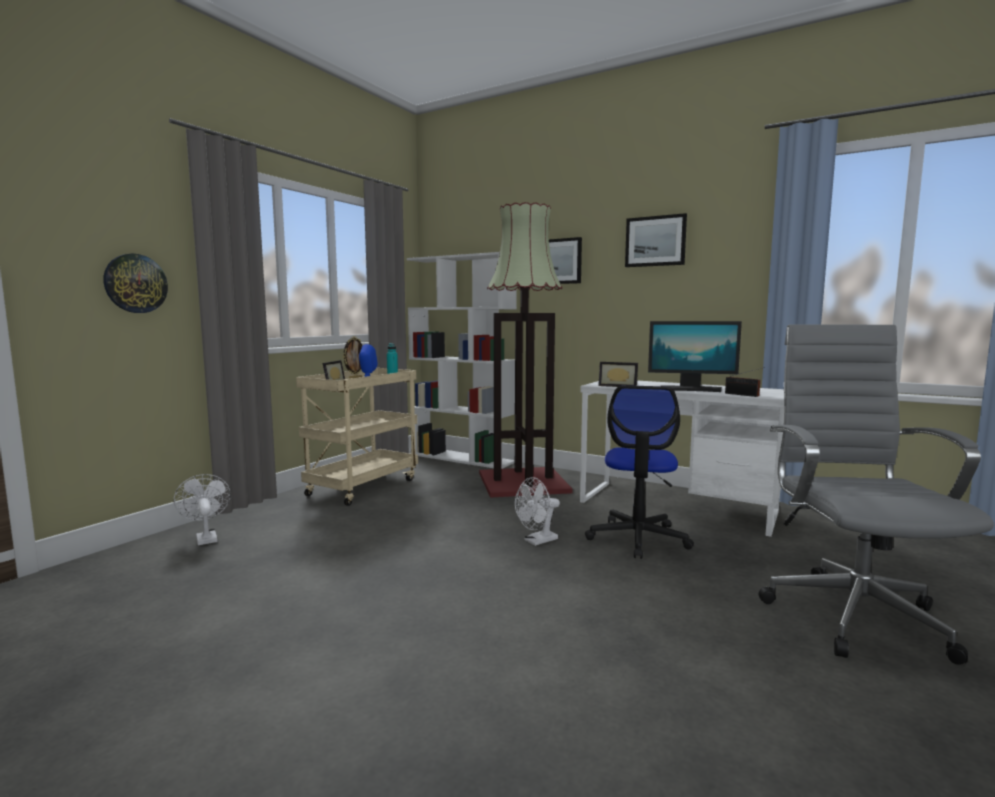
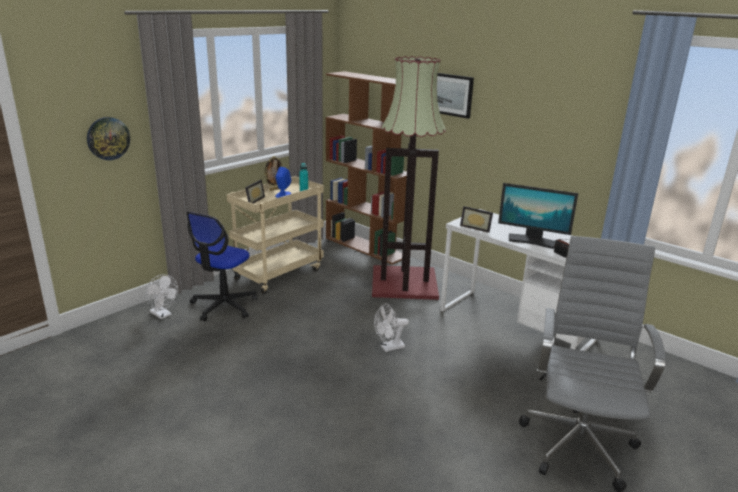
camera: 10 degrees right, 15 degrees up
(205, 537) = (163, 315): white fan -> white fan turned 150 degrees clockwise
(463, 458) = (366, 247): white bookcase -> brown bookcase
(638, 538) = (465, 354): office chair -> office chair (224, 306)
(655, 241) = (534, 94): picture -> none

